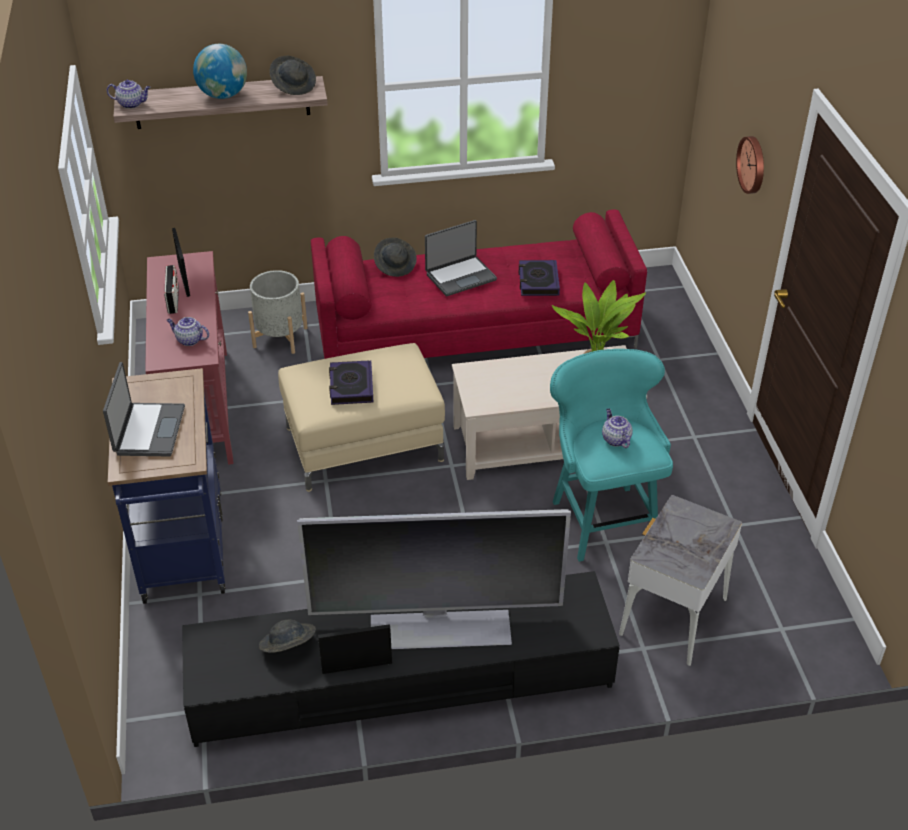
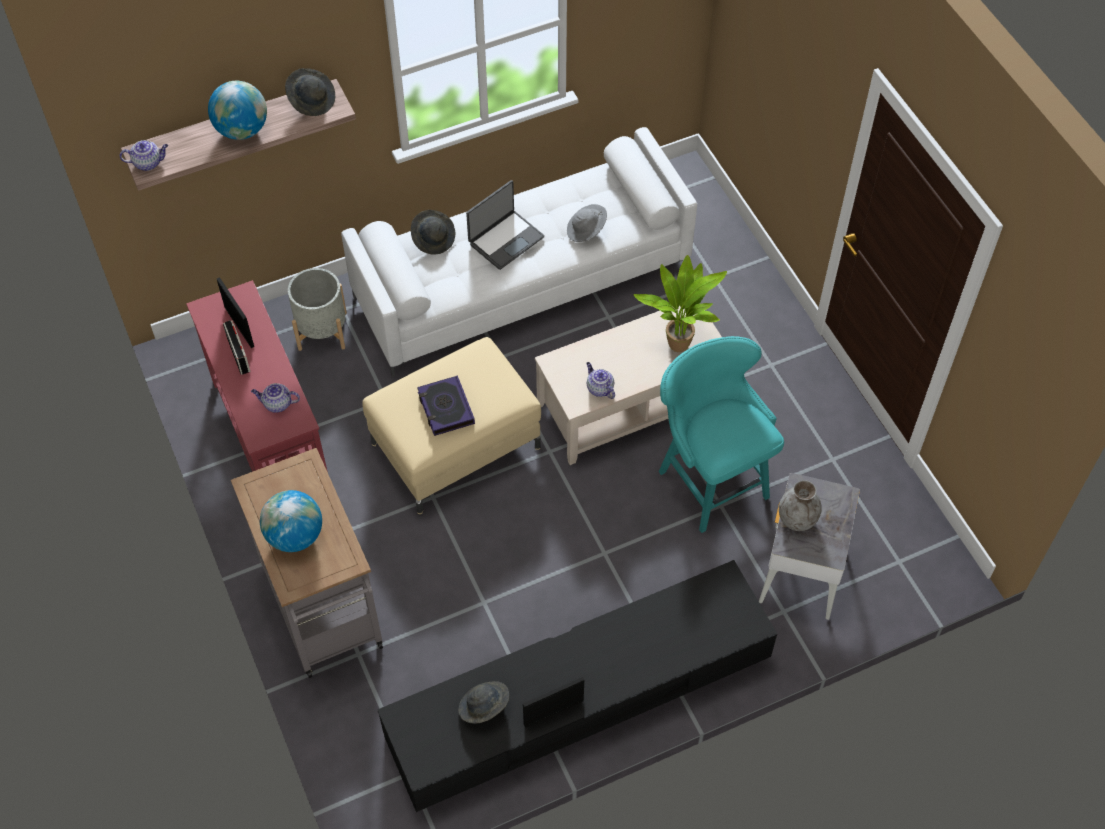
camera: 15 degrees left, 15 degrees up
(148, 431) = (295, 536): laptop -> globe
(183, 551) = (324, 610): blue cart -> grey cart
(439, 627) = (614, 654): television -> none
(476, 332) = (522, 281): red sofa -> white sofa
(538, 281) = (586, 230): book -> grey hat
(615, 439) = (727, 428): teapot -> teapot (599, 388)
(667, 535) = (797, 519): none -> grey vase
(753, 164) = (800, 103): wall clock -> none

